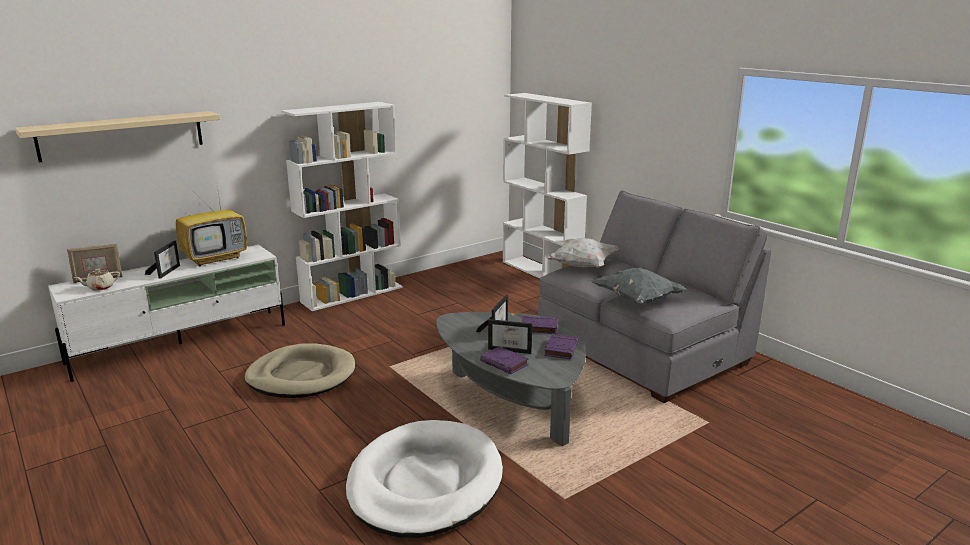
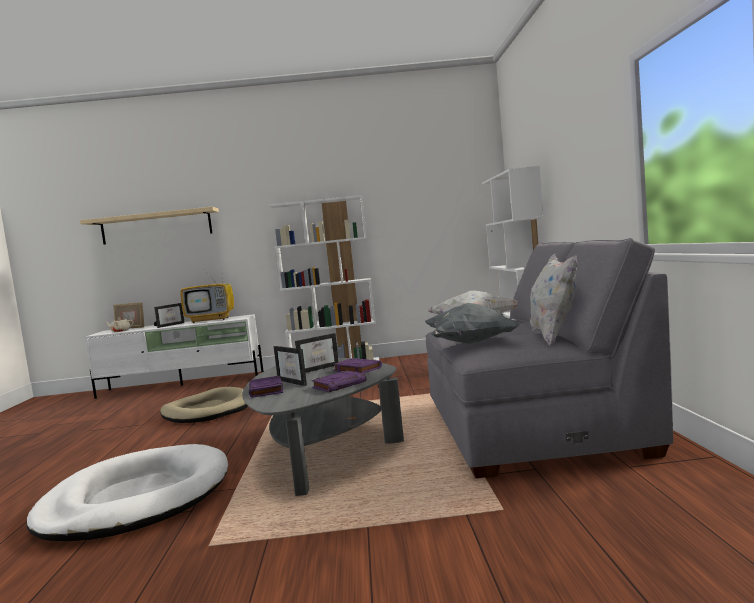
camera: 35 degrees right, 15 degrees down
(688, 288) = (554, 336): none -> white pillow

